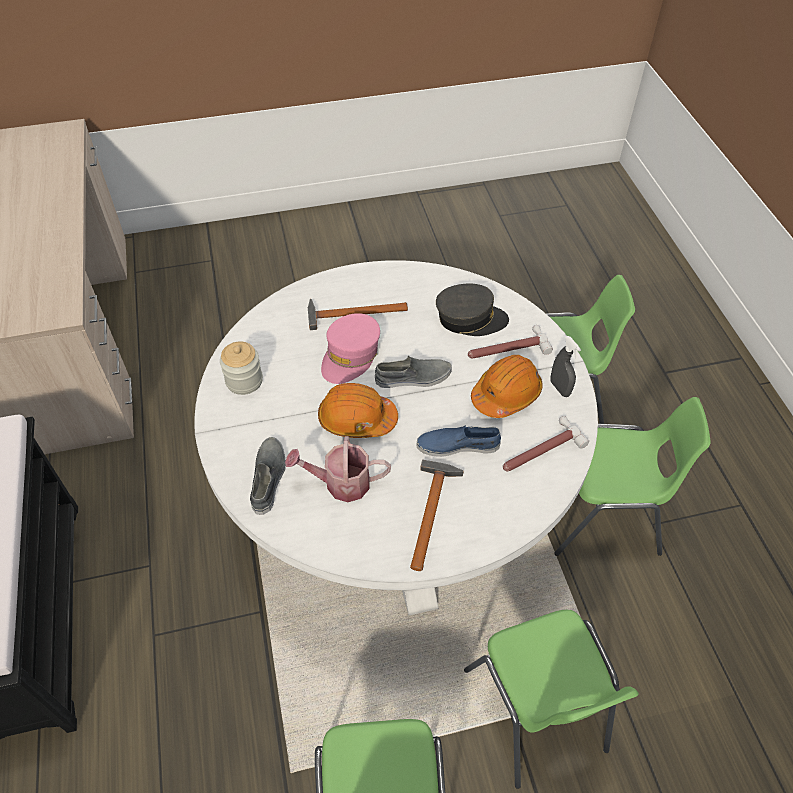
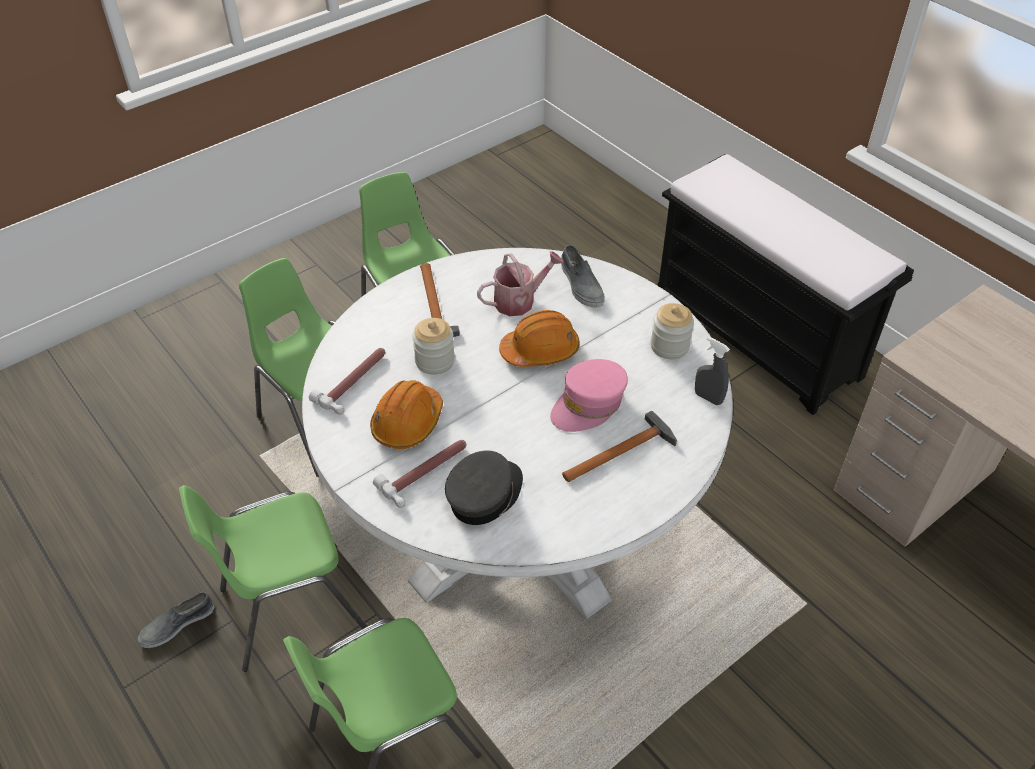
camera: 155 degrees right, 5 degrees down
(350, 356) = (588, 405): pink cap -> pink cap turned 135 degrees counterclockwise
(413, 378) = (511, 406): grey shoe -> grey shoe (177, 624)
(458, 445) = (435, 361): blue shoe -> jar
(470, 319) = (485, 495): grey cap -> grey cap turned 150 degrees clockwise
(560, 388) = (352, 449): grey spray bottle -> grey spray bottle (708, 398)

